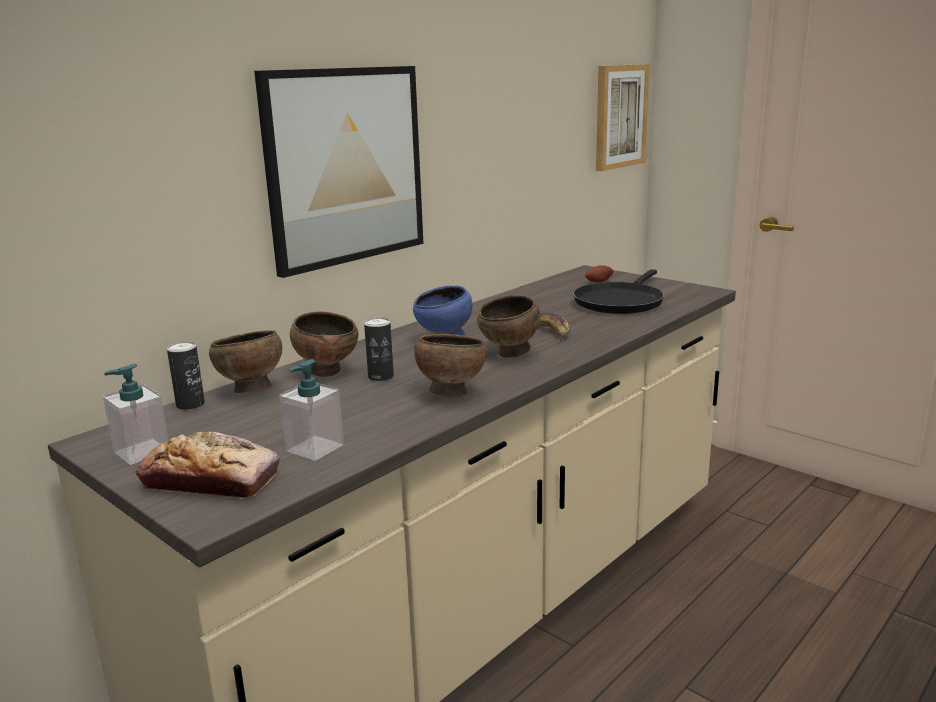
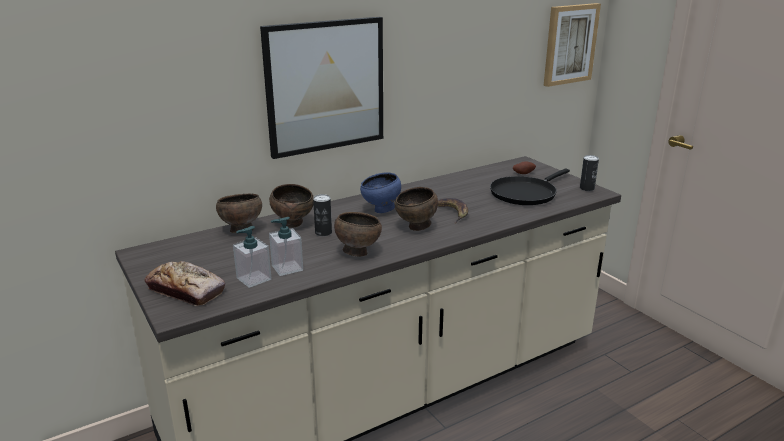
camera: 15 degrees right, 5 degrees up
(141, 452) = (160, 264): soap dispenser -> soap dispenser (287, 268)
(190, 405) = (202, 236): can -> can (587, 188)

